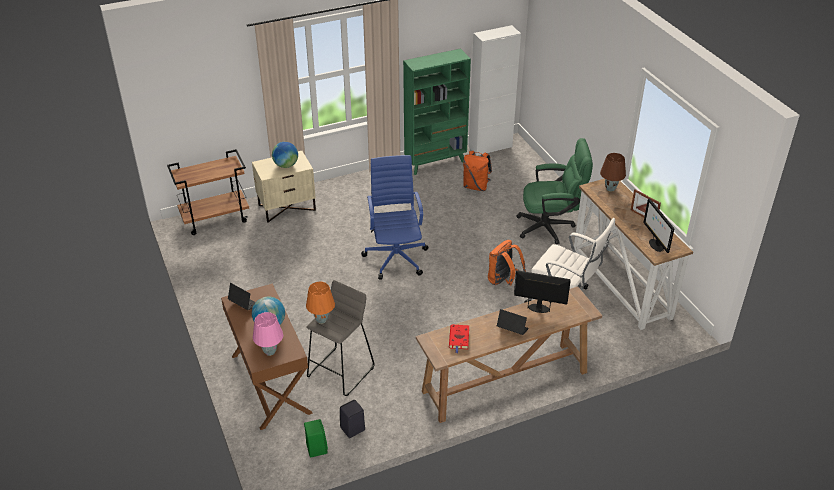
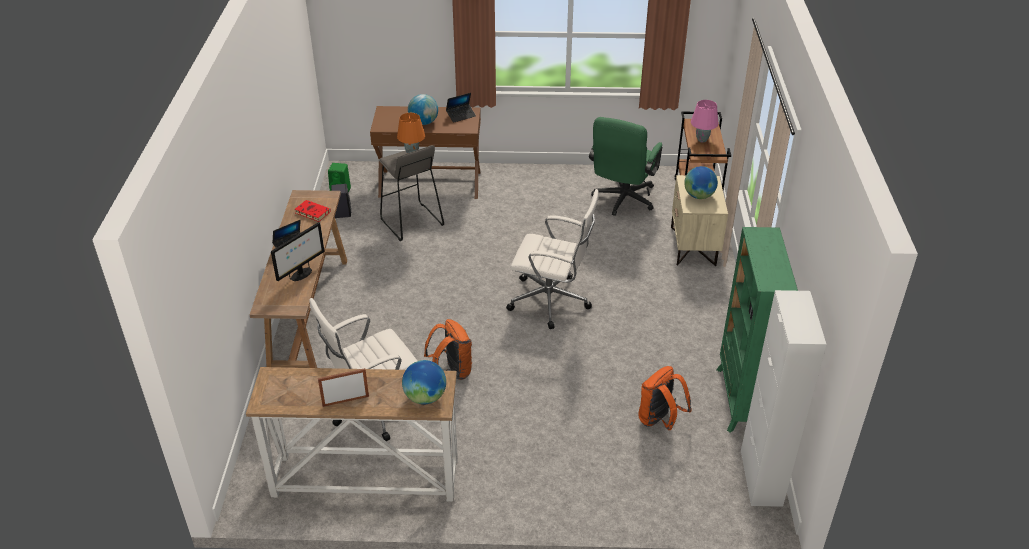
camera: 115 degrees right, 0 degrees up
(270, 352) = (391, 117): pink table lamp -> pink table lamp (701, 140)
(396, 257) = (551, 301): blue office chair -> white office chair
(550, 227) = (523, 461): green office chair -> green office chair (622, 201)
(610, 189) = (425, 397): brown table lamp -> globe
(655, 245) = (287, 384): monitor -> none

